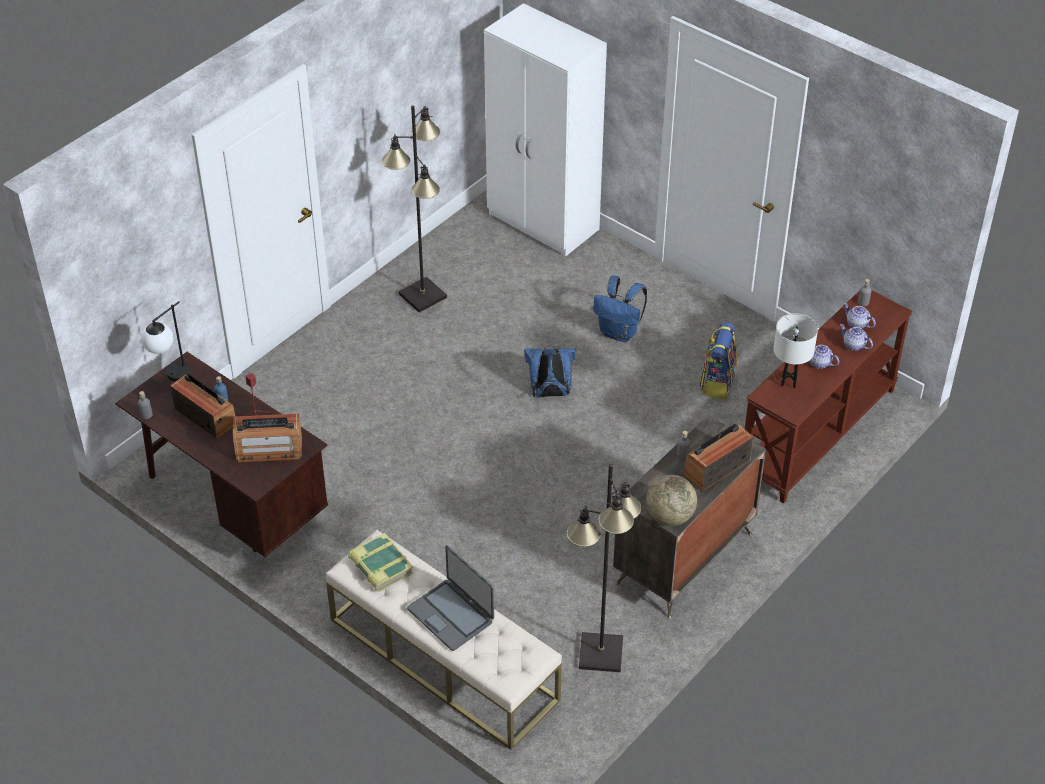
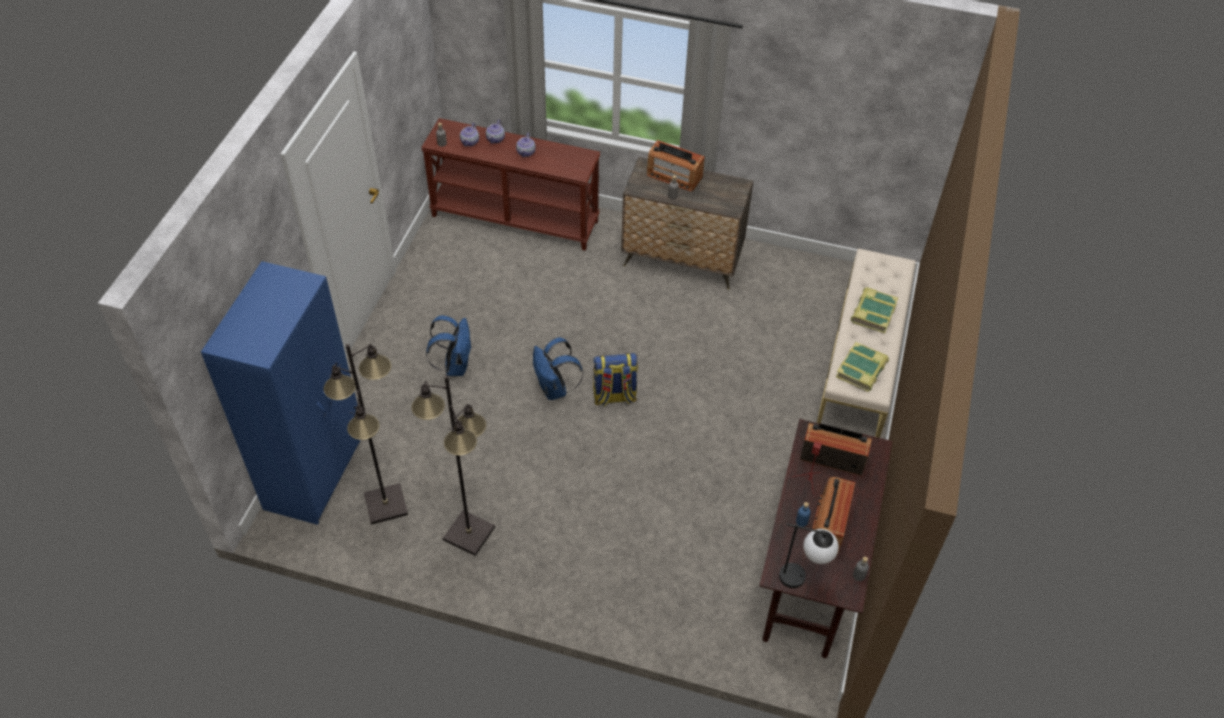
camera: 115 degrees left, 5 degrees up
(269, 449) = (833, 457): radio -> radio turned 45 degrees counterclockwise
(451, 615) = (873, 313): laptop -> book
(543, 223) = (316, 472): white wardrobe -> blue wardrobe
(600, 654) = (795, 279): black floor lamp -> black floor lamp (386, 505)
(669, 516) = (737, 188): globe -> none
(717, 382) = (487, 287): backpack -> backpack (614, 396)
(788, 382) = (557, 164): white table lamp -> none

